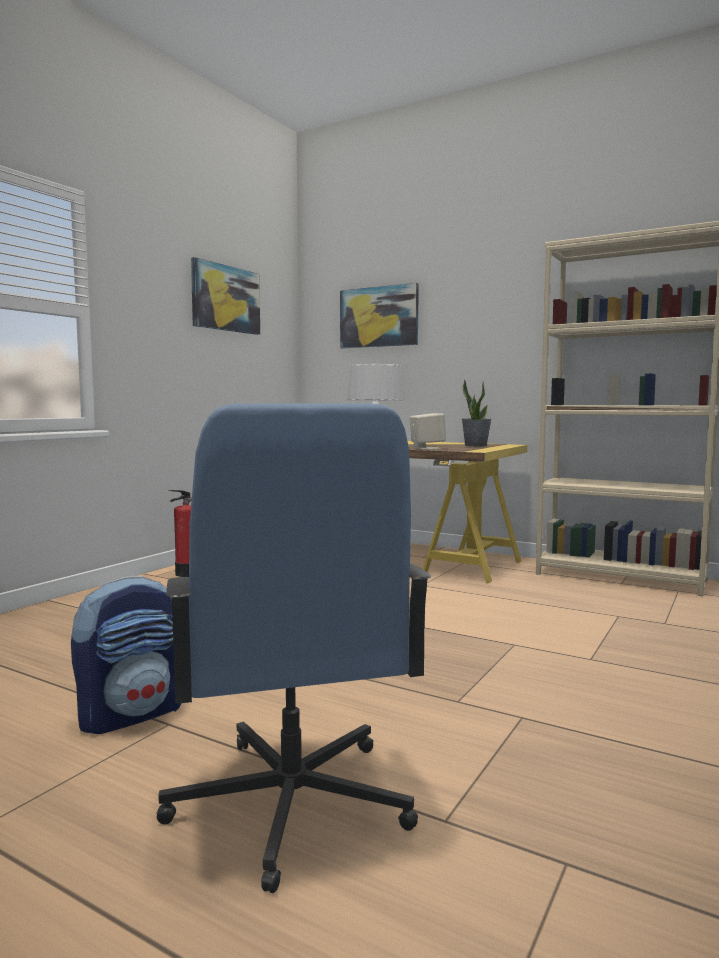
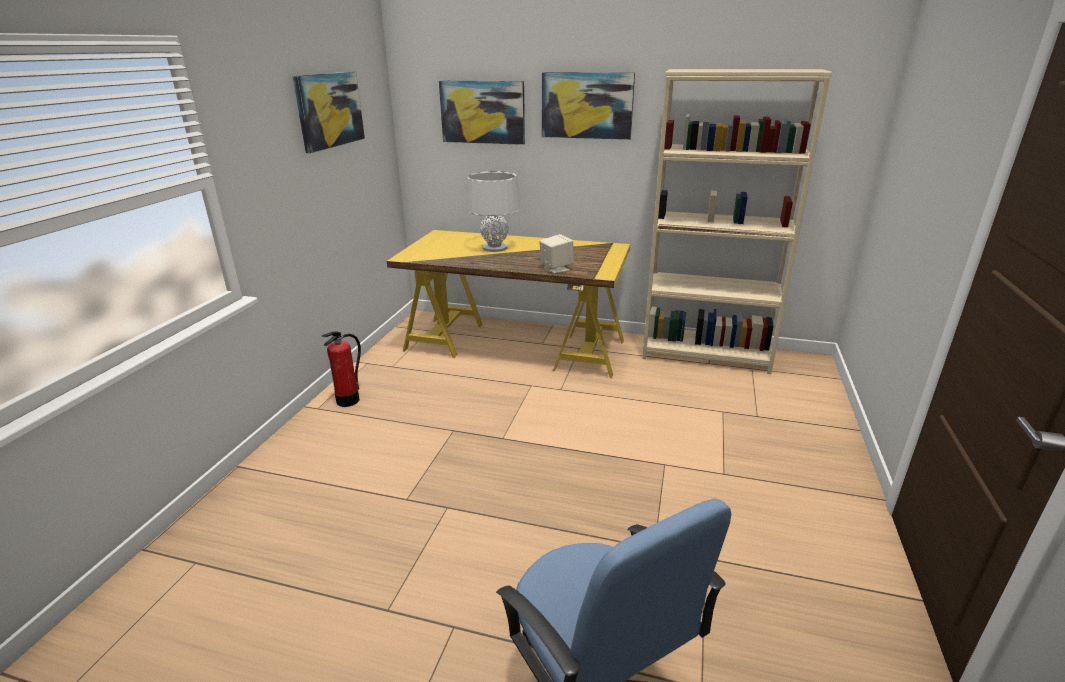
camera: 15 degrees left, 20 degrees up
(132, 714) = (417, 621): backpack -> none
(475, 446) = (591, 254): potted plant -> none
(479, 301) = (587, 105): none -> picture

